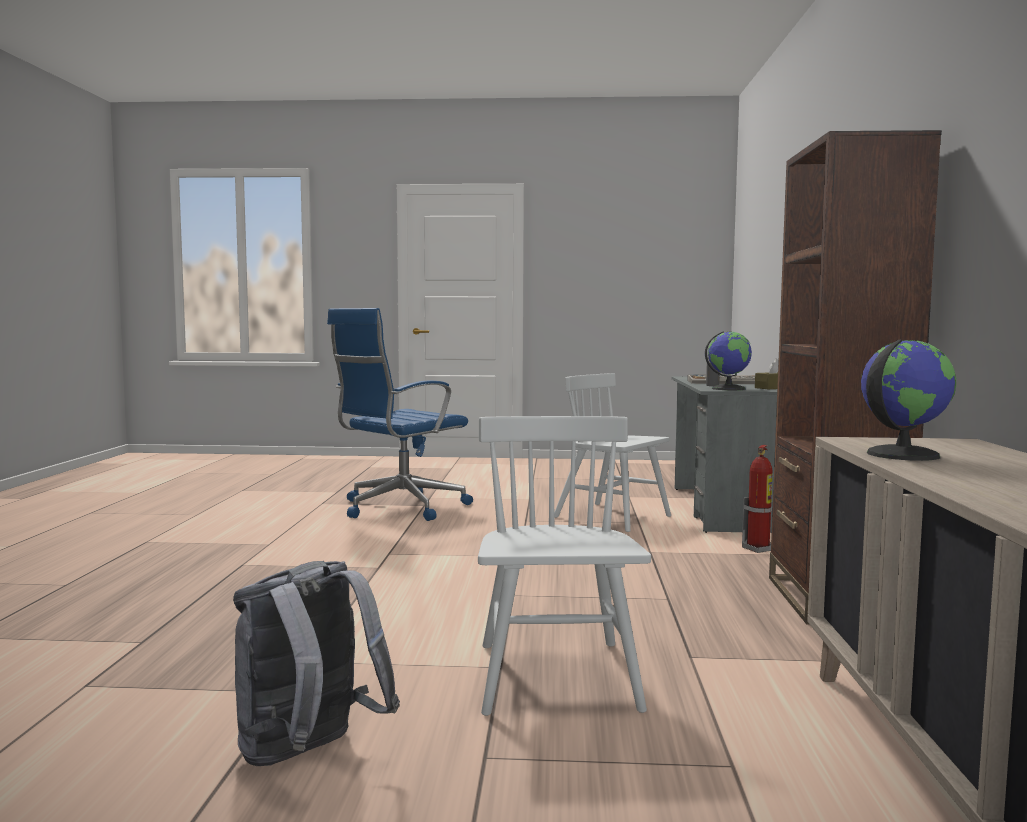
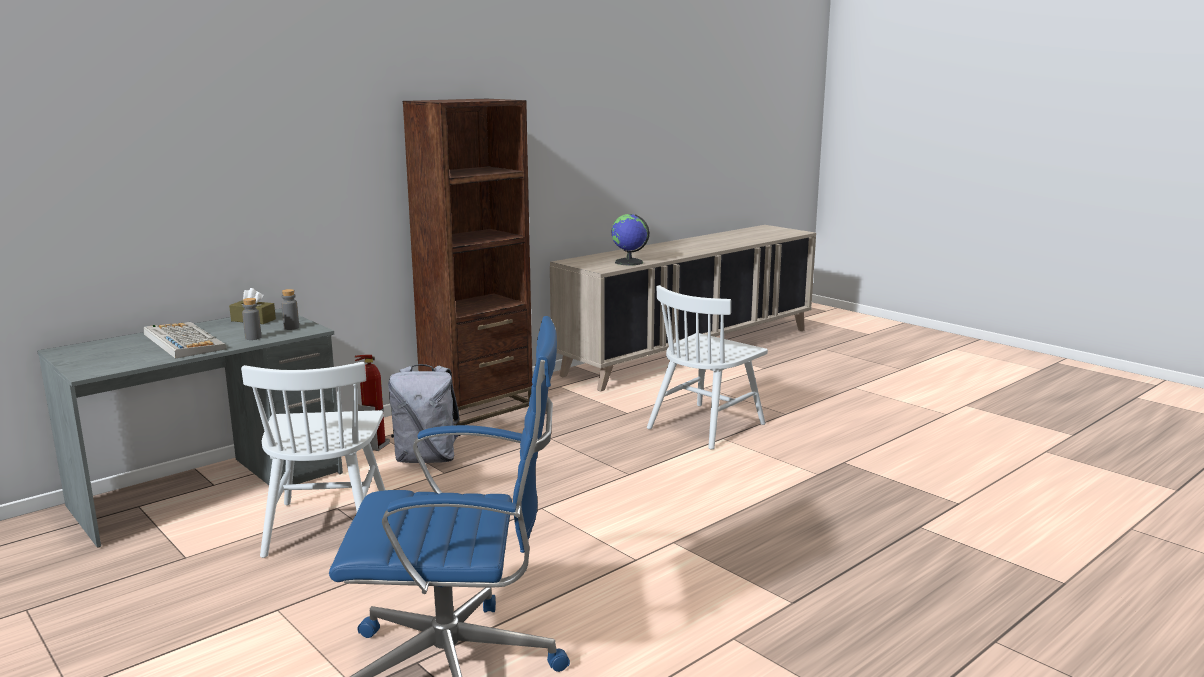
camera: 135 degrees left, 10 degrees up
(308, 755) = (854, 435): grey backpack -> grey backpack (427, 459)
(728, 388) = (291, 328): globe -> grey bottle

